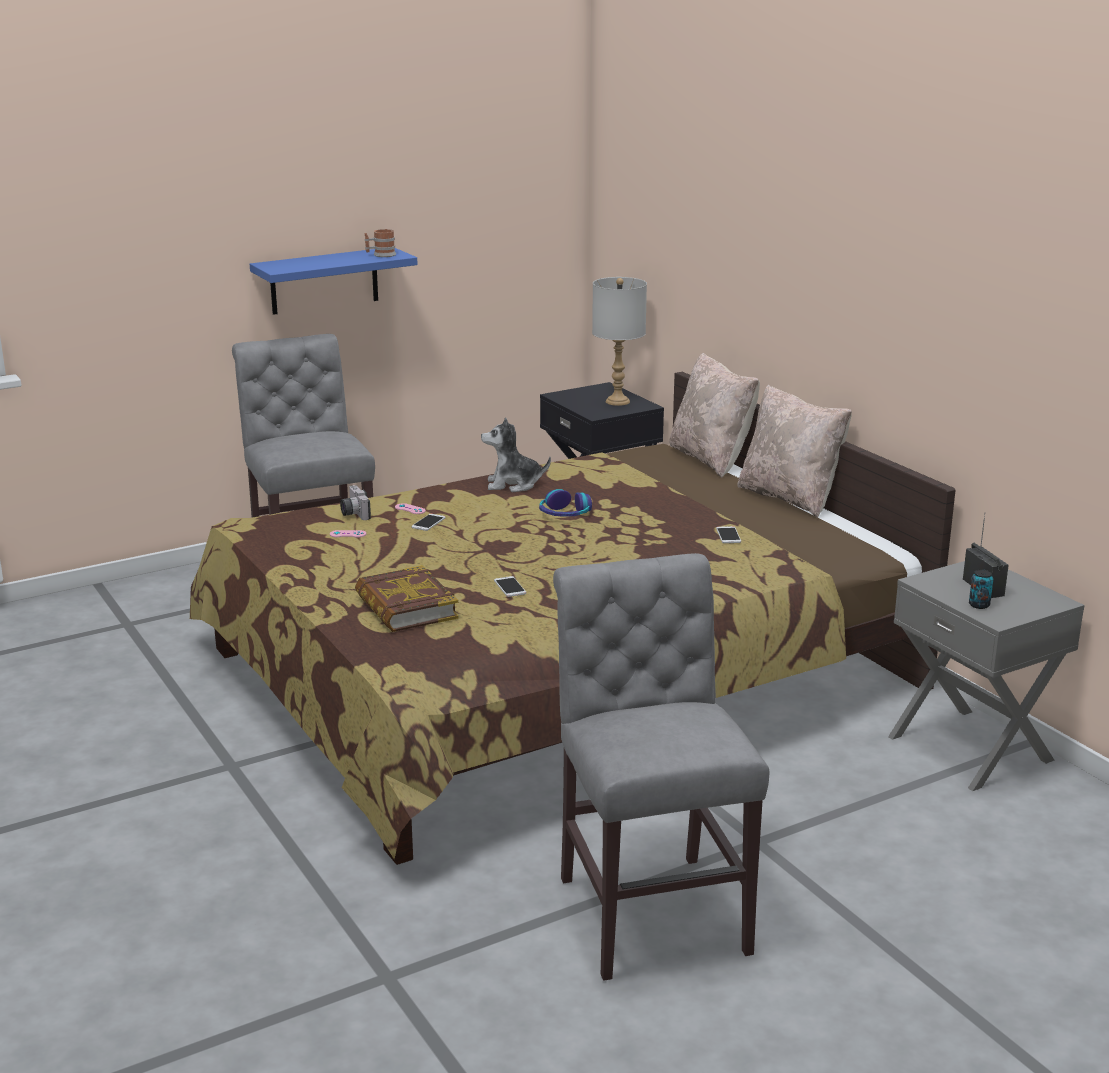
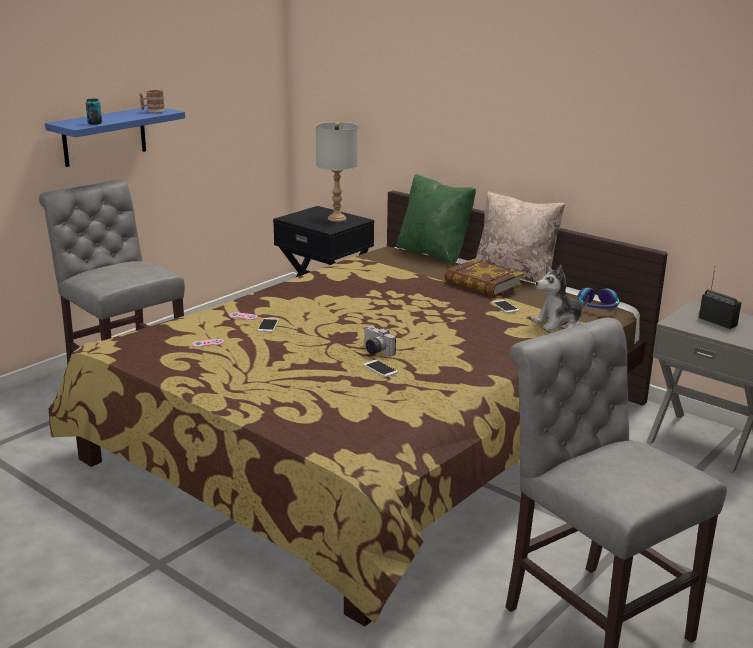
camera: 20 degrees left, 0 degrees up
(353, 513) = (198, 325): camera -> camera (375, 351)
(406, 607) = (310, 398): book -> book (483, 284)
(513, 484) = (309, 288): plush toy -> plush toy (558, 323)
(564, 514) = (370, 306): headphones -> headphones (598, 307)
(712, 459) = (434, 254): beige pillow -> green pillow
(979, 605) = (728, 334): can -> can (95, 123)

